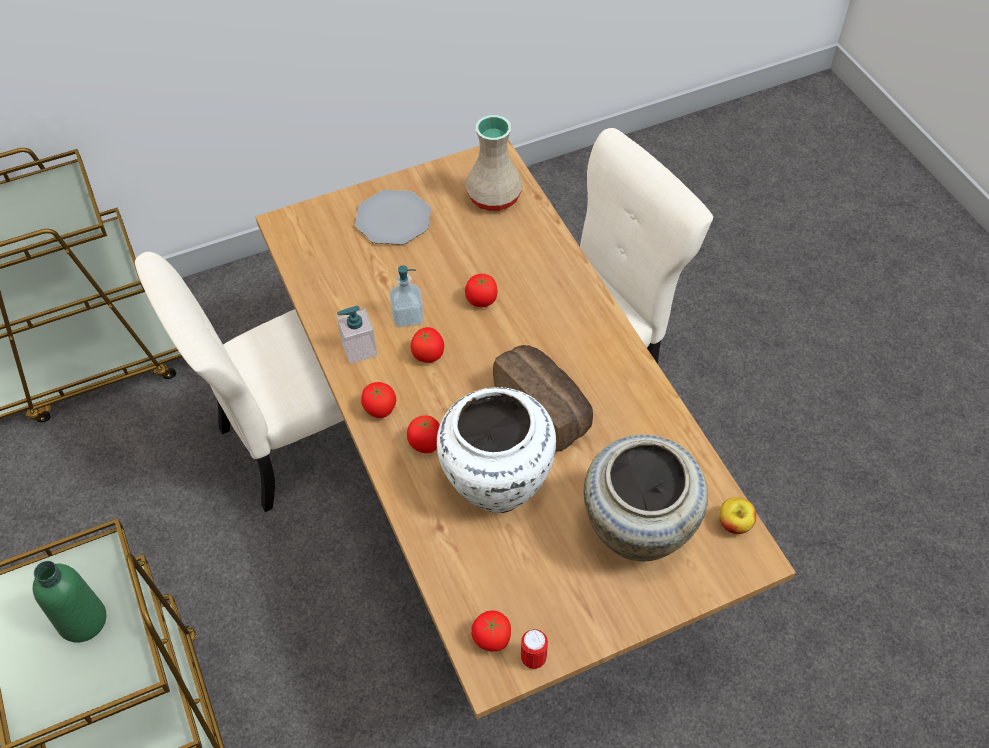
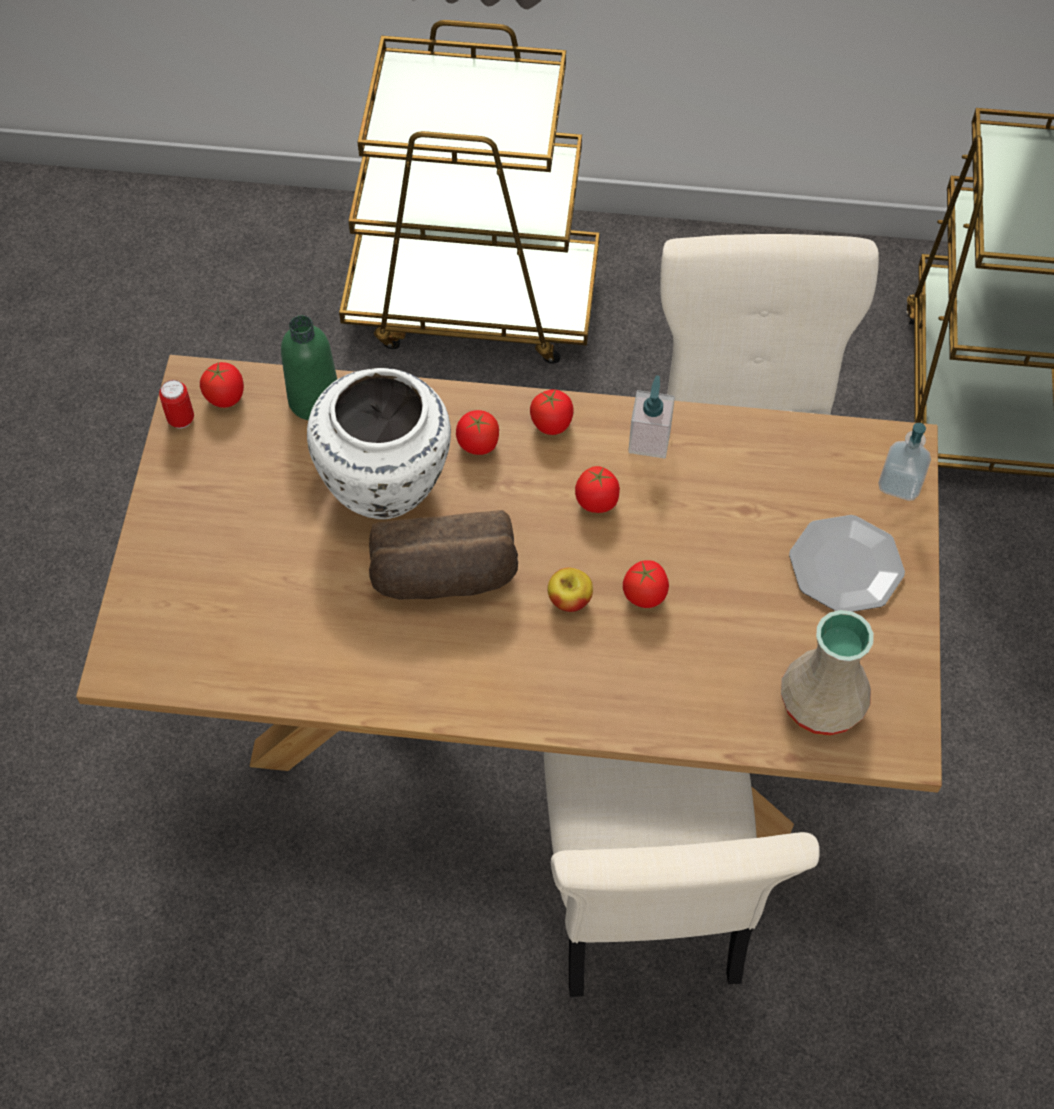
camera: 120 degrees right, 5 degrees up
(82, 620) = (470, 118): green bottle -> green bottle (314, 400)
(408, 316) = (668, 508): soap dispenser -> soap dispenser (900, 483)
(636, 531) = (234, 576): beige vase -> none
(734, 523) = (170, 674): apple -> apple (569, 600)

